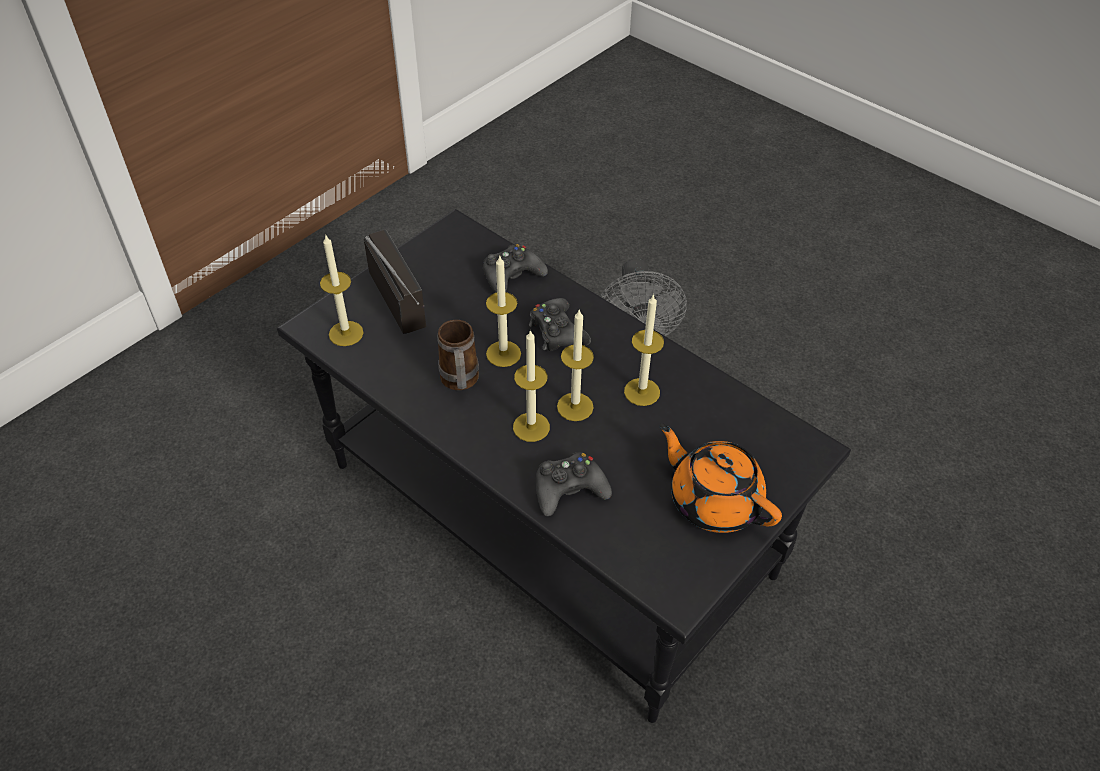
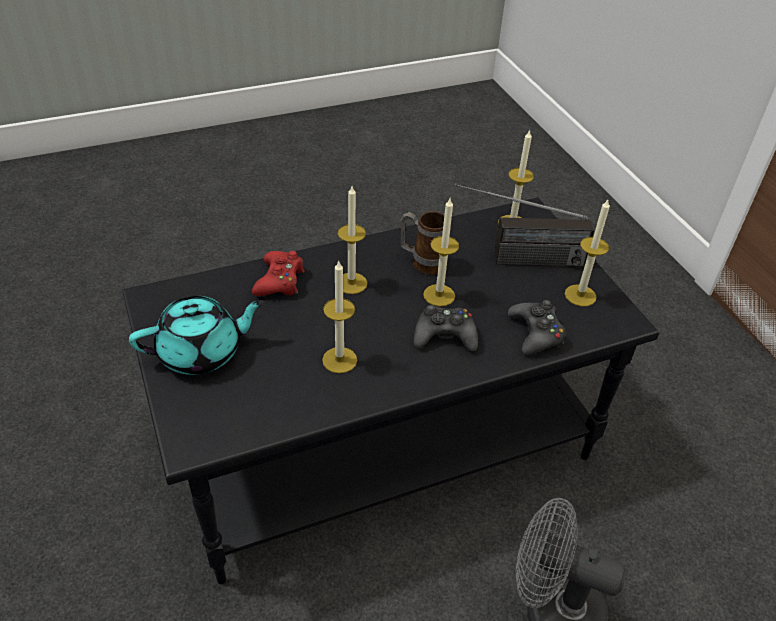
camera: 115 degrees right, 5 degrees down
(569, 489) = (279, 281): black game controller -> red game controller
(575, 407) = (353, 314): candle -> candle (580, 295)
(713, 500) = (201, 352): orange teapot -> turquoise teapot

